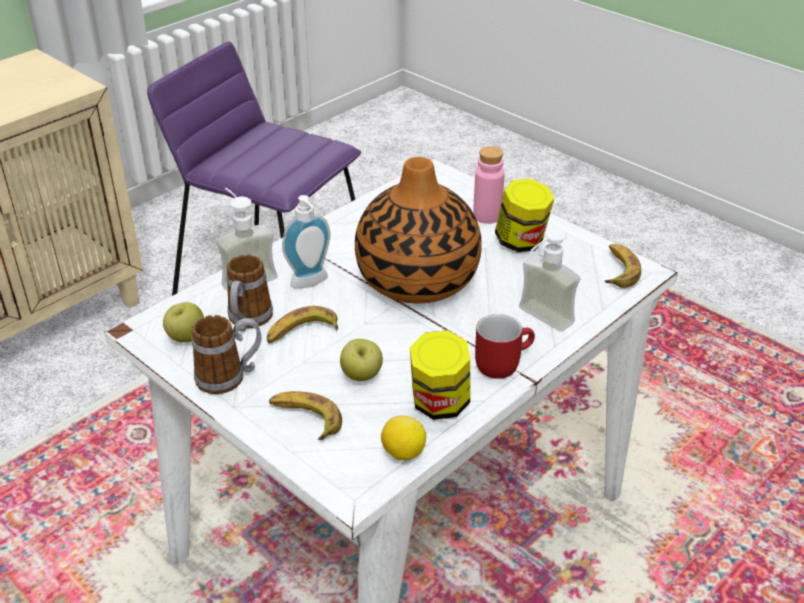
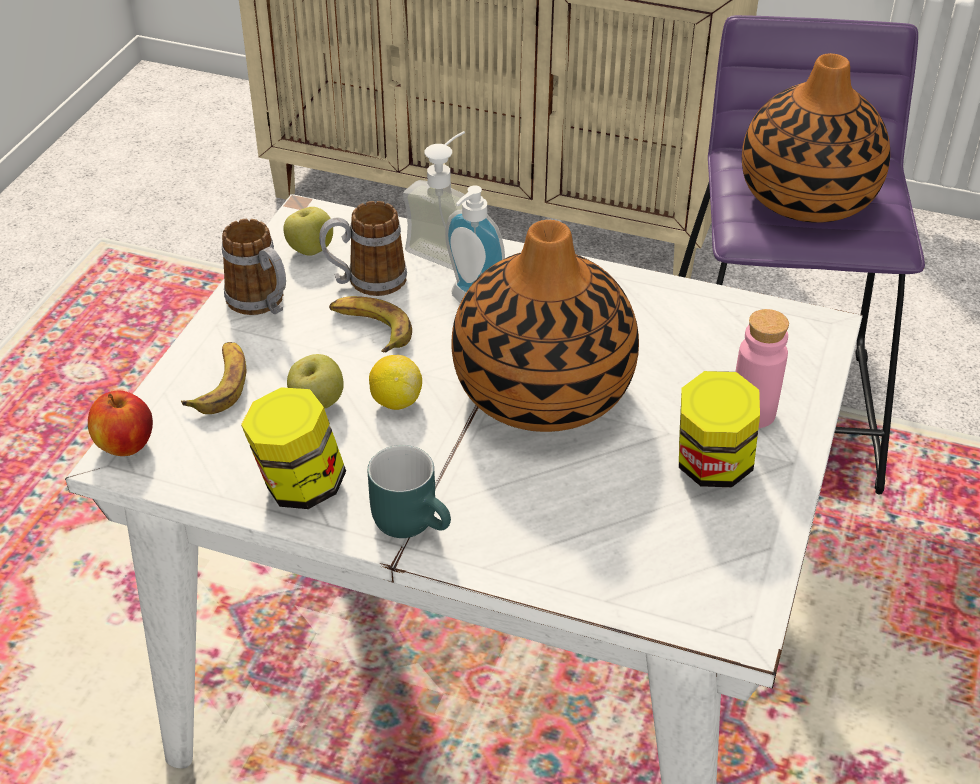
camera: 65 degrees right, 5 degrees up
(273, 157) = (806, 196): none -> vase
(339, 485) = (125, 445): none -> apple
(403, 453) = (198, 480): lemon -> lemon (396, 401)
(501, 362) = (414, 520): red mug -> turquoise mug
(538, 321) = (529, 535): soap dispenser -> none
(618, 270) = (722, 596): banana -> none

